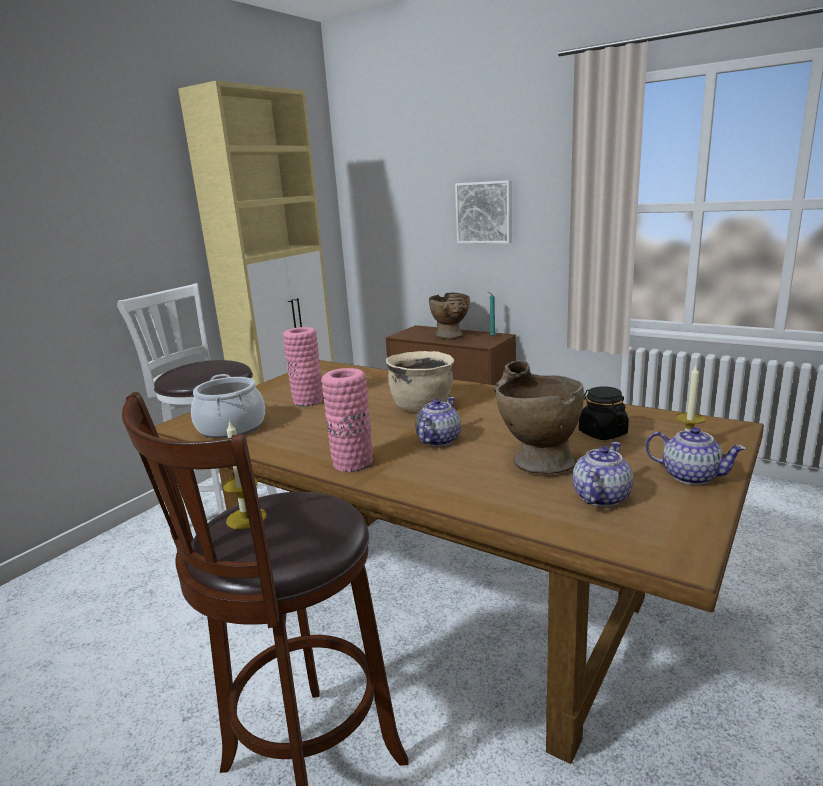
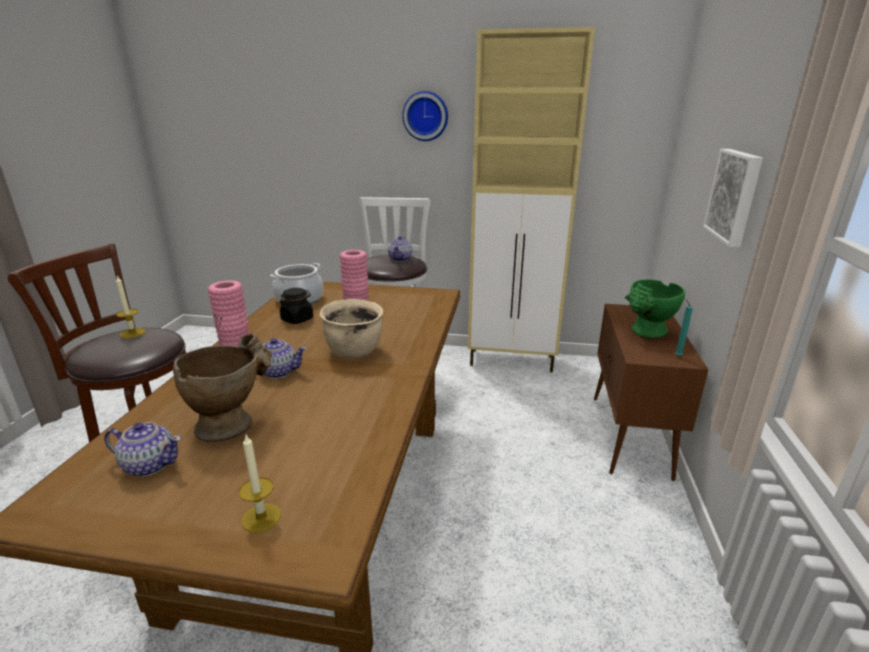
camera: 65 degrees right, 5 degrees up
(130, 186) = (425, 116): none -> wall clock
(451, 336) = (646, 333): beige vase -> green vase
(602, 433) = (298, 454): black jar -> black jar (297, 319)
(690, 476) = (182, 520): teapot -> teapot (400, 259)

